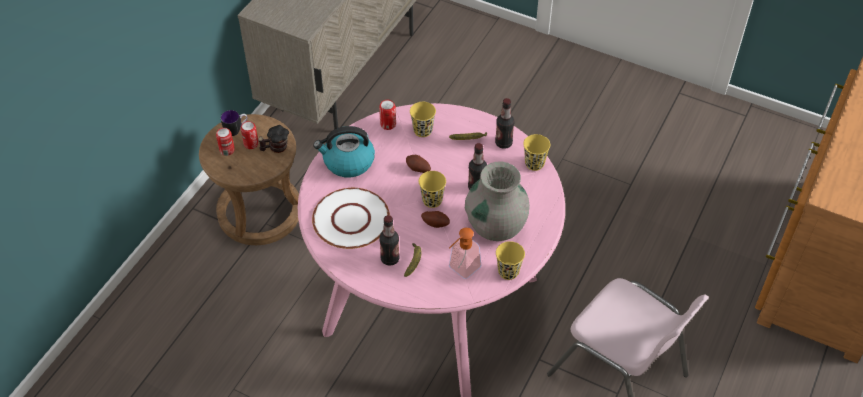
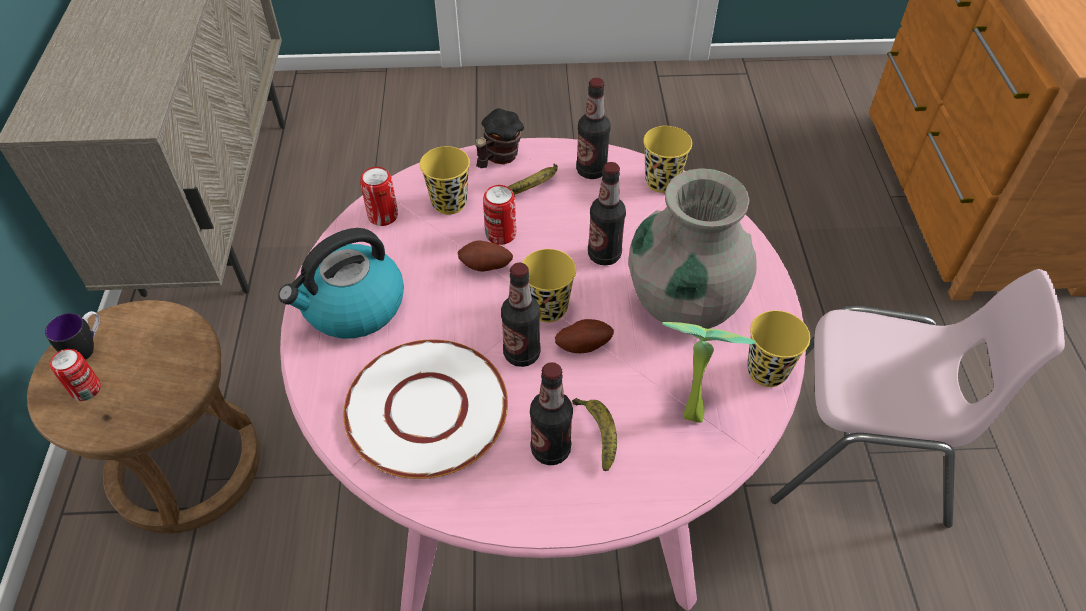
camera: 30 degrees left, 0 degrees up
(251, 144) = (128, 359): can -> can (500, 234)
(275, 148) = (178, 348): mug -> mug (497, 159)
(406, 215) = (521, 354): none -> bottle
(461, 270) = (689, 408): soap dispenser -> potted plant

